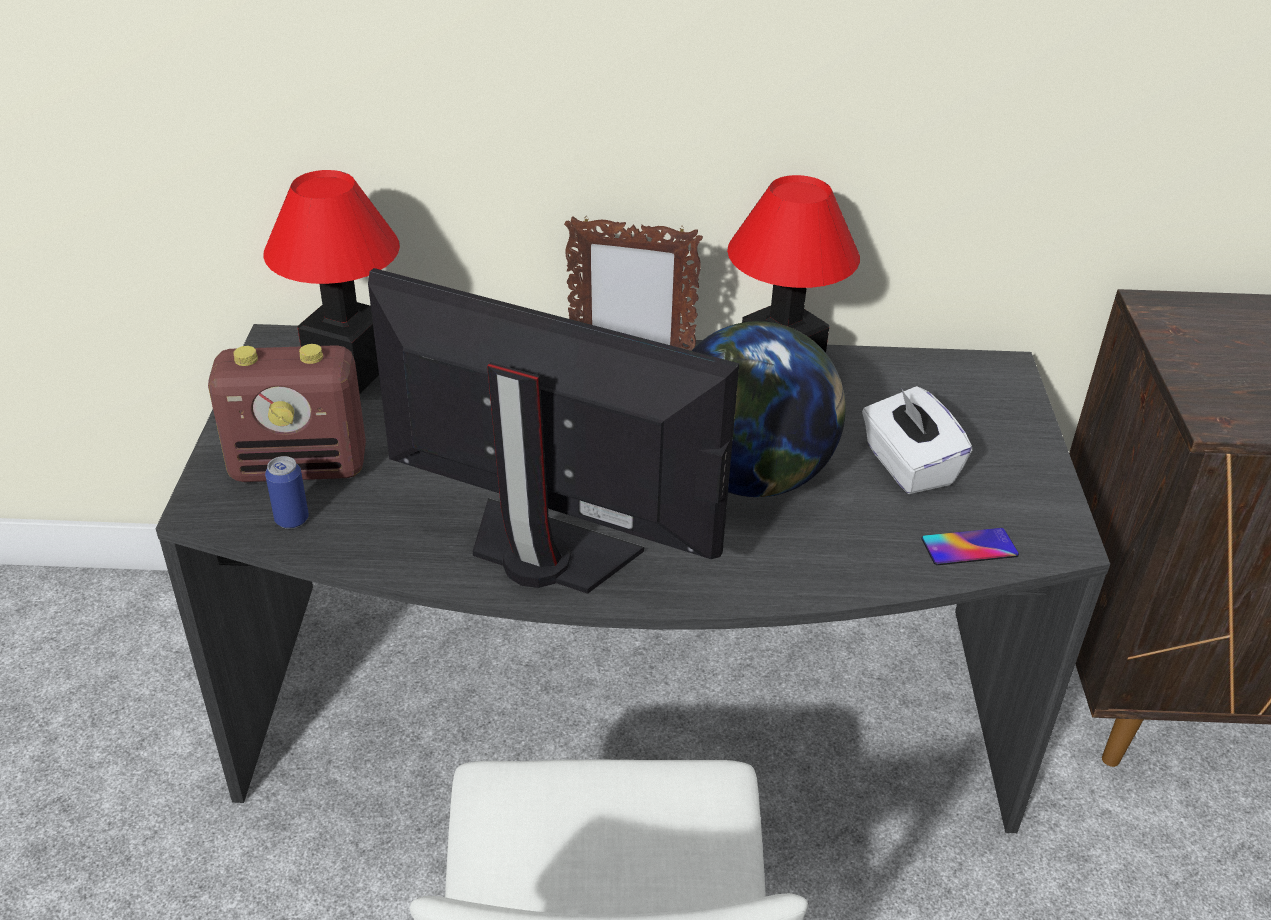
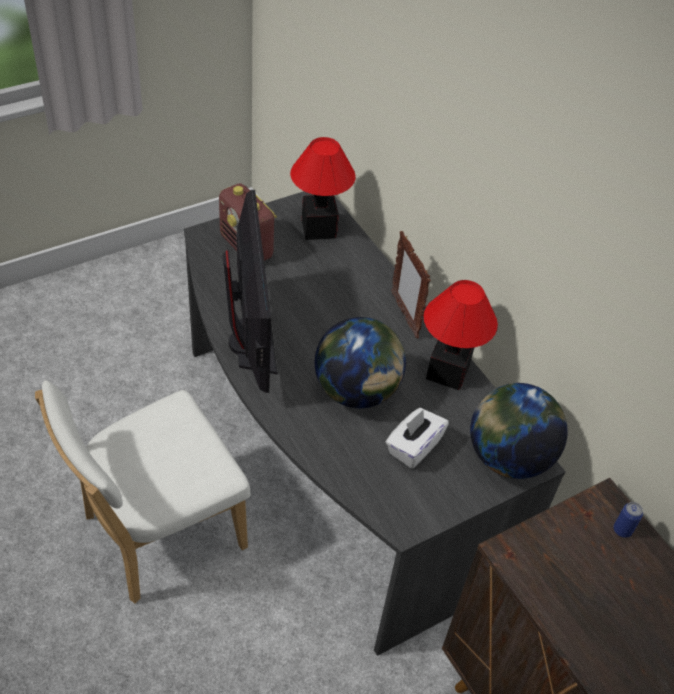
camera: 55 degrees right, 10 degrees up
(292, 519) = (215, 261): can -> can (622, 530)
(969, 547) = (369, 490): phone -> none
(979, 387) = (508, 457): none -> globe

